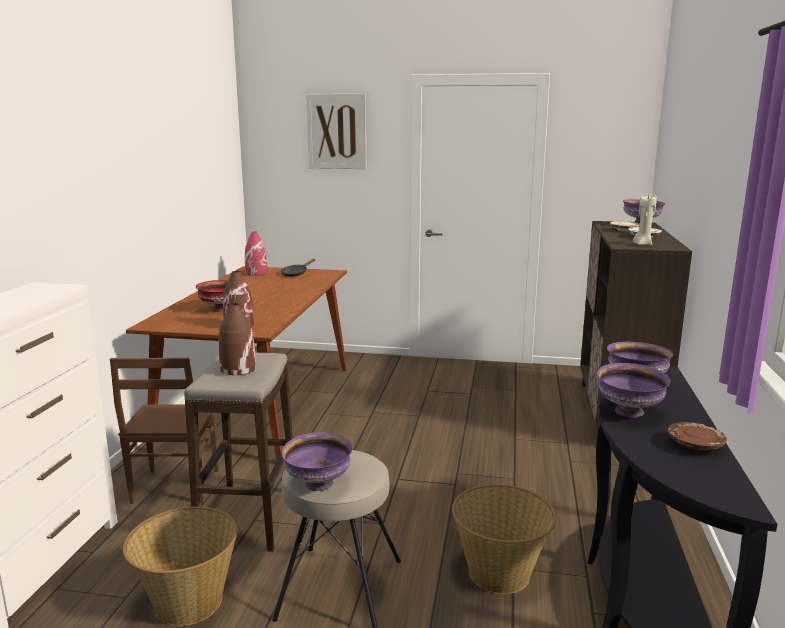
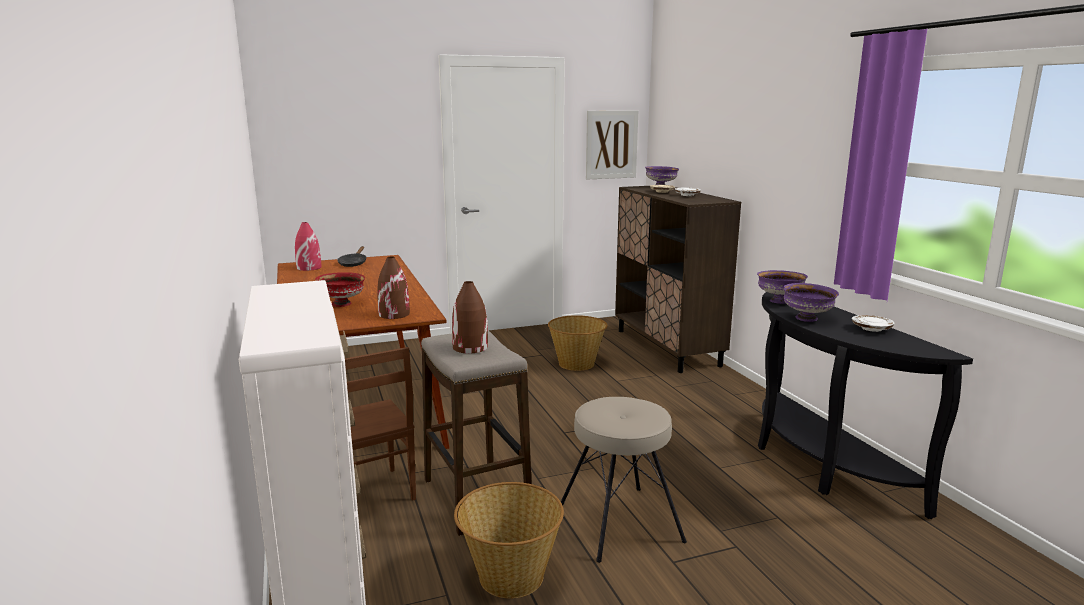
camera: 30 degrees left, 0 degrees up
(319, 484) = (628, 425): purple bowl -> none
(336, 131) = (364, 112): picture -> picture (611, 144)
(500, 573) = (715, 474): basket -> basket (577, 363)
(642, 244) = (701, 200): beige candle -> none
(695, 445) = (871, 329): brown plate -> white plate

